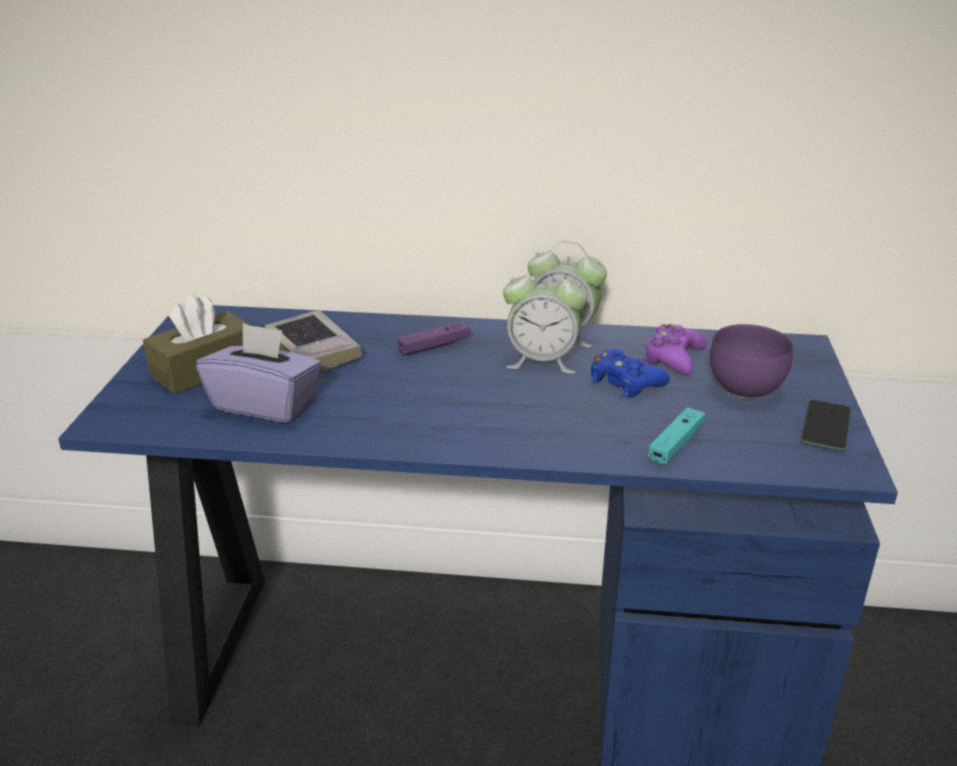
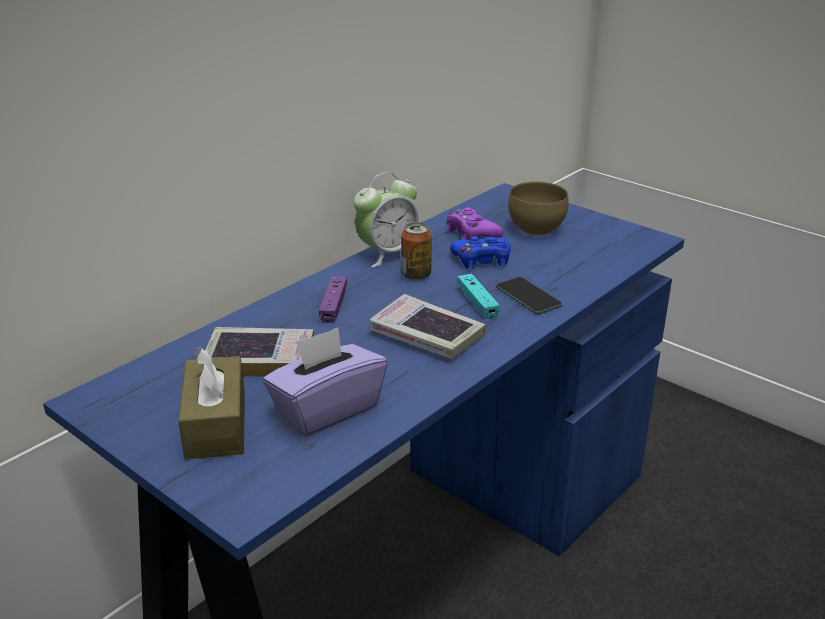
camera: 55 degrees left, 0 degrees up
(436, 405) = (426, 335): none -> book
(542, 361) = (416, 275): alarm clock -> can
(676, 444) = (575, 274): turquoise game controller -> turquoise game controller (477, 302)
(748, 387) = (536, 228): purple bowl -> brown bowl
(825, 426) = (603, 227): phone -> phone (528, 296)

